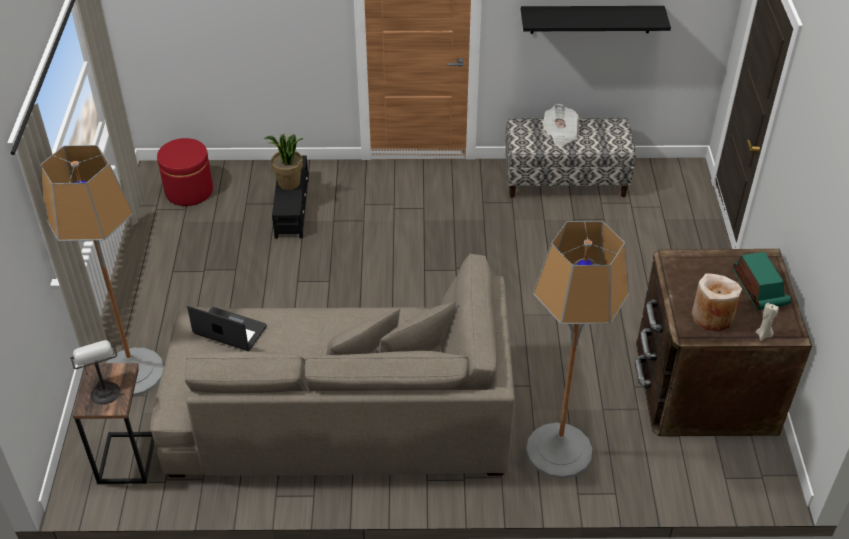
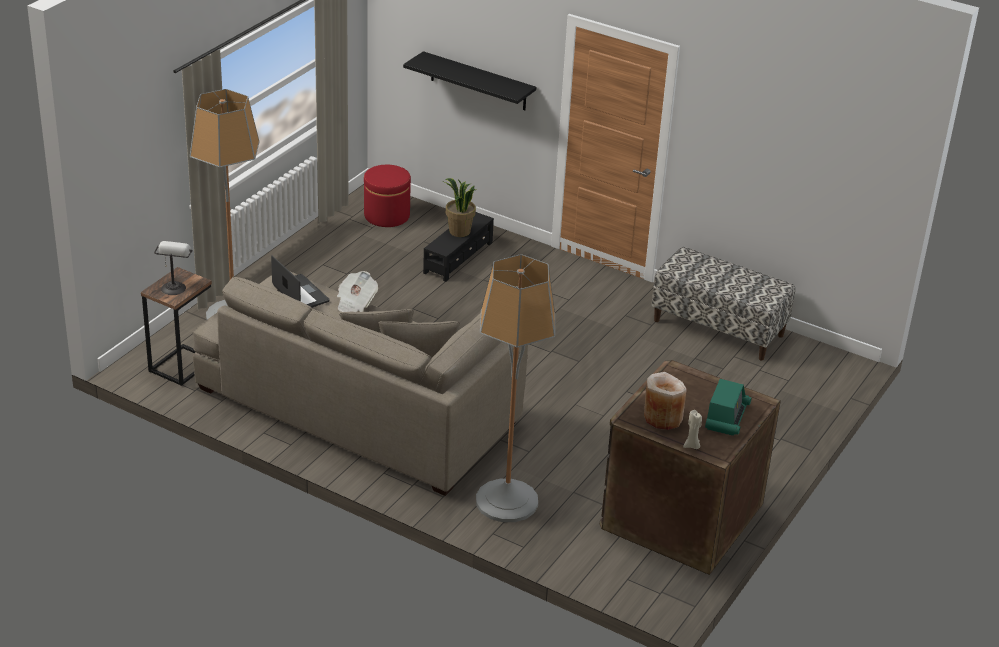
camera: 30 degrees right, 10 degrees down
(560, 134) = (717, 274): newspaper -> newspaper (355, 302)
(591, 19) = (768, 167): black shelf -> black shelf (478, 81)

